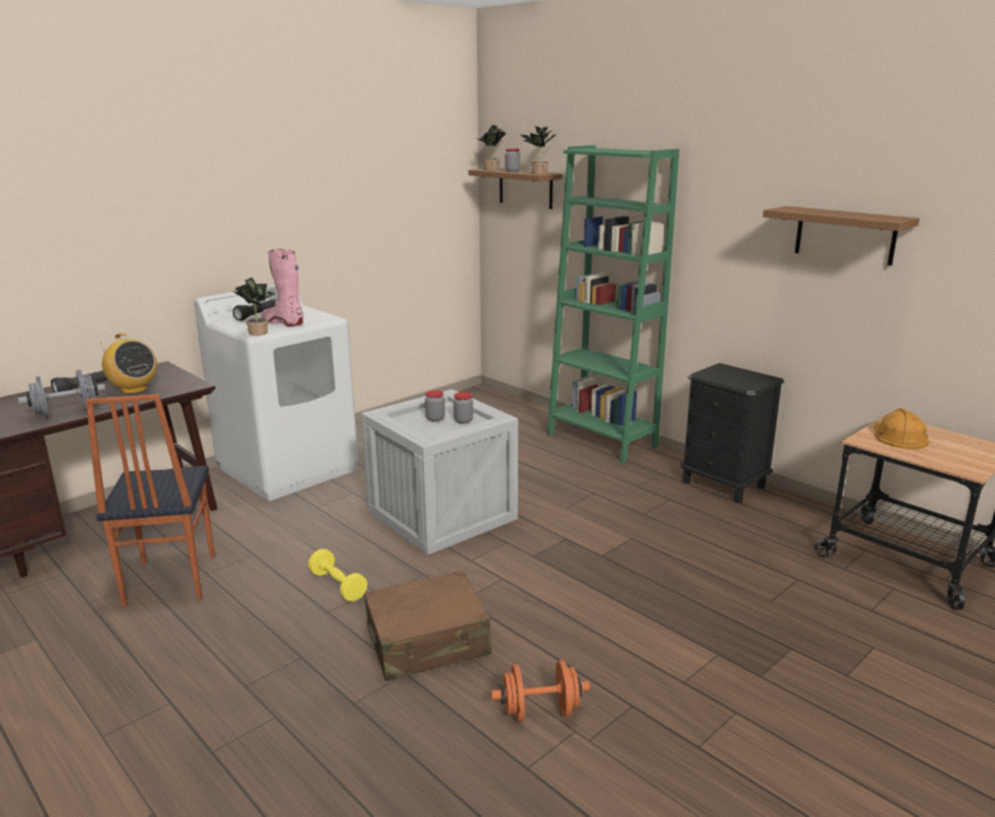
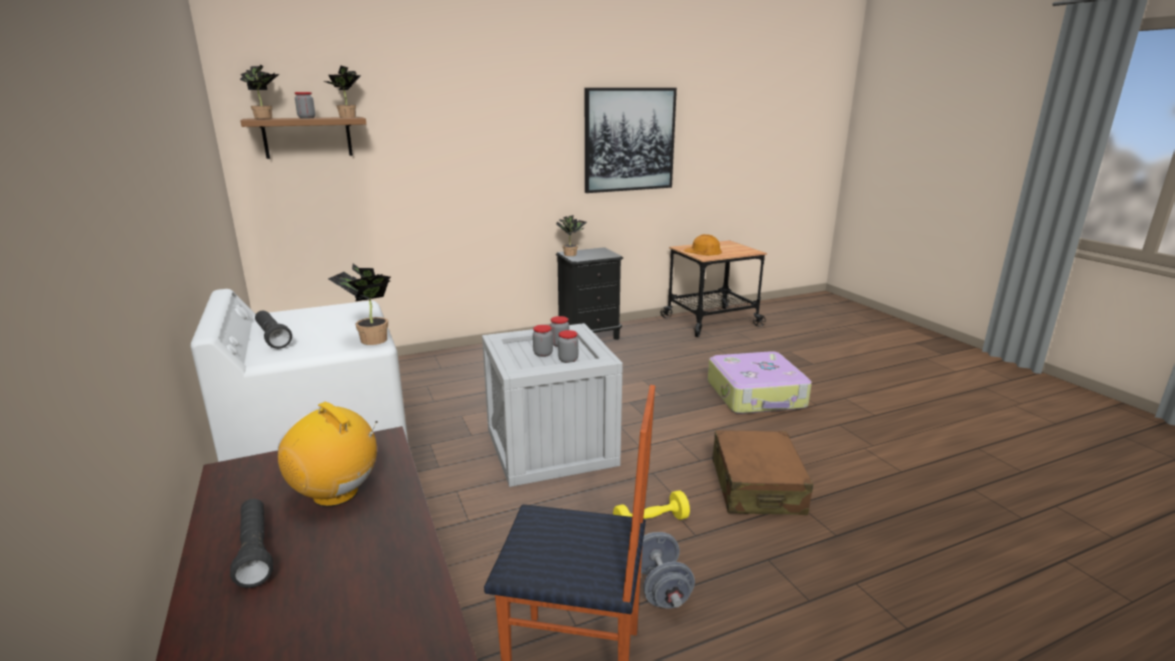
camera: 70 degrees left, 0 degrees up
(66, 413) = (393, 563): grey dumbbell -> grey dumbbell (661, 588)
(134, 389) = (336, 494): radio -> radio turned 120 degrees counterclockwise
(283, 323) = (342, 326): pink boot -> none
(427, 429) = (568, 360): none -> jar
(540, 711) = (845, 456): orange dumbbell -> none
(601, 440) = (476, 354): green bookcase -> none
(666, 625) = (757, 395): none -> suitcase
(719, 369) = (571, 254): none -> potted plant
(845, 235) = (629, 140): brown shelf -> picture

